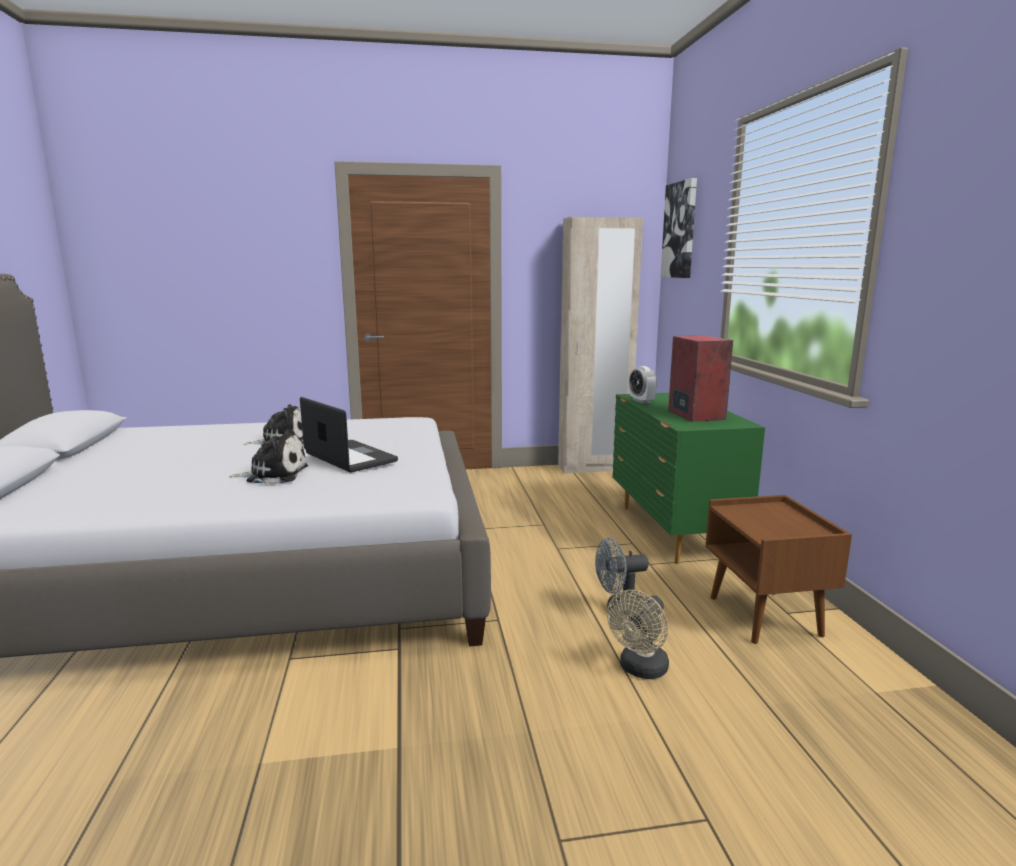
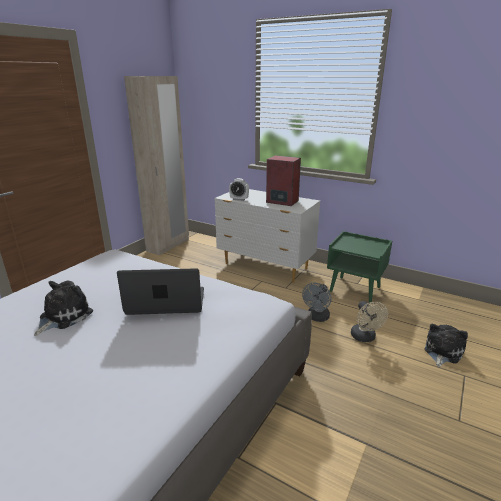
camera: 50 degrees left, 10 degrees up
(274, 475) = (149, 343): plush toy -> plush toy (442, 352)
(673, 532) = (266, 266): green dresser -> white dresser
(680, 230) = (198, 85): picture -> none
(766, 617) = (355, 289): brown nightstand -> green nightstand

